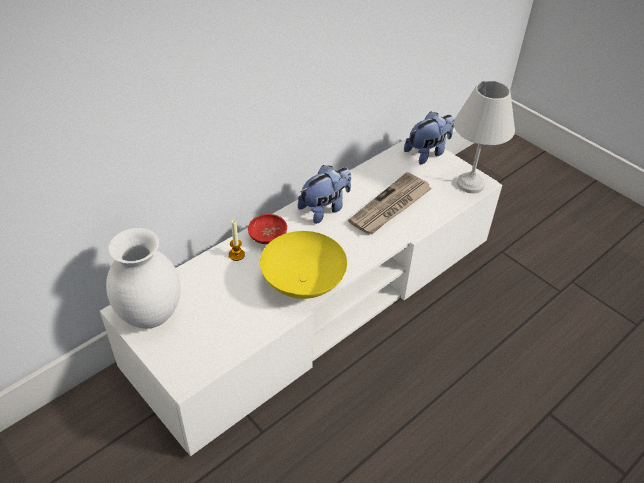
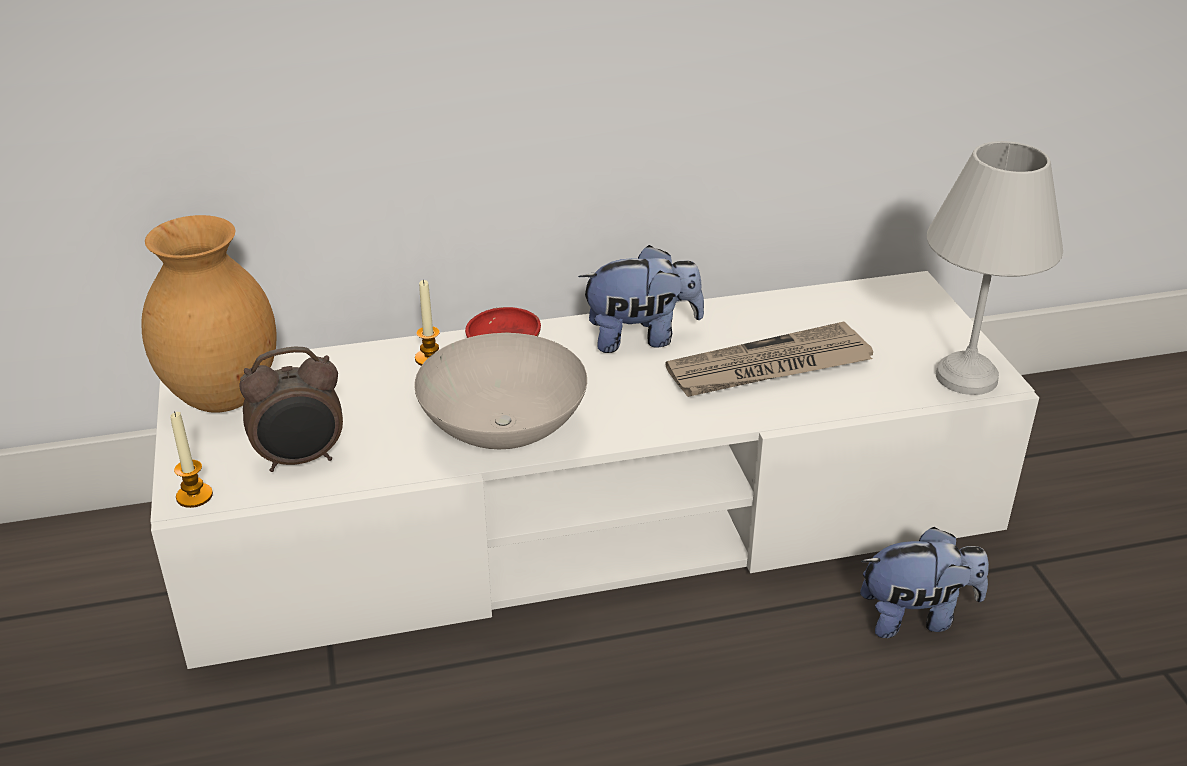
camera: 30 degrees right, 10 degrees down
(150, 317) = (222, 399): white vase -> brown vase
(185, 377) = (194, 496): none -> candle
(221, 335) = (301, 460): none -> alarm clock
(302, 282) = (503, 429): yellow bowl -> white bowl
(427, 153) = (918, 306): plush toy -> plush toy (916, 616)

